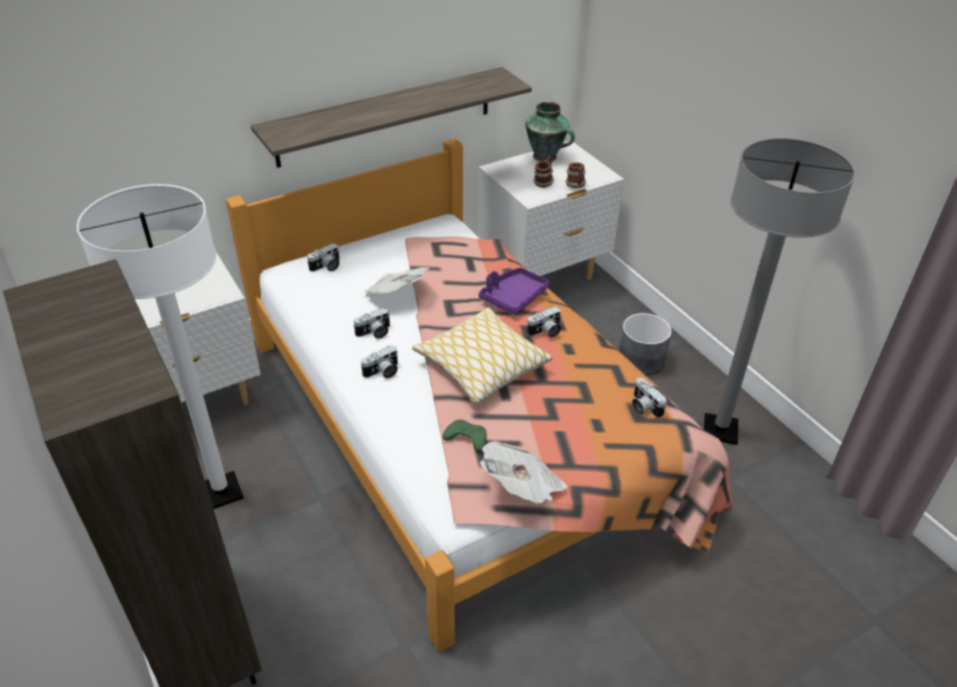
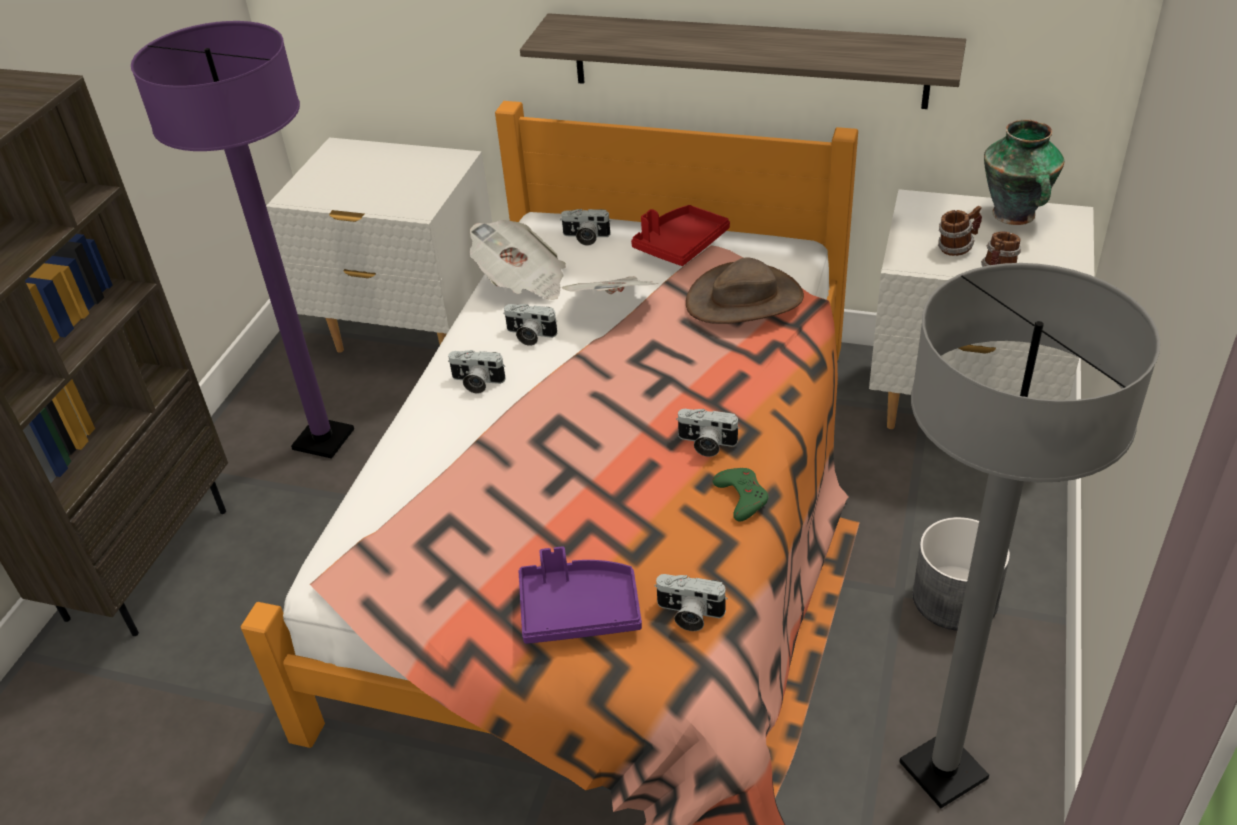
camera: 50 degrees right, 0 degrees up
(221, 492) = (323, 440): white floor lamp -> purple floor lamp
(390, 245) = (680, 245): none -> red tray
(463, 256) = (744, 299): none -> brown hat
(466, 438) = (443, 505): green game controller -> green game controller (741, 497)
(481, 365) = (576, 438): pillow -> none
(513, 297) = (730, 380): purple tray -> purple tray (579, 610)
(523, 487) = (419, 600): newspaper -> newspaper (522, 281)
(643, 407) = (689, 614): camera -> camera turned 90 degrees counterclockwise

